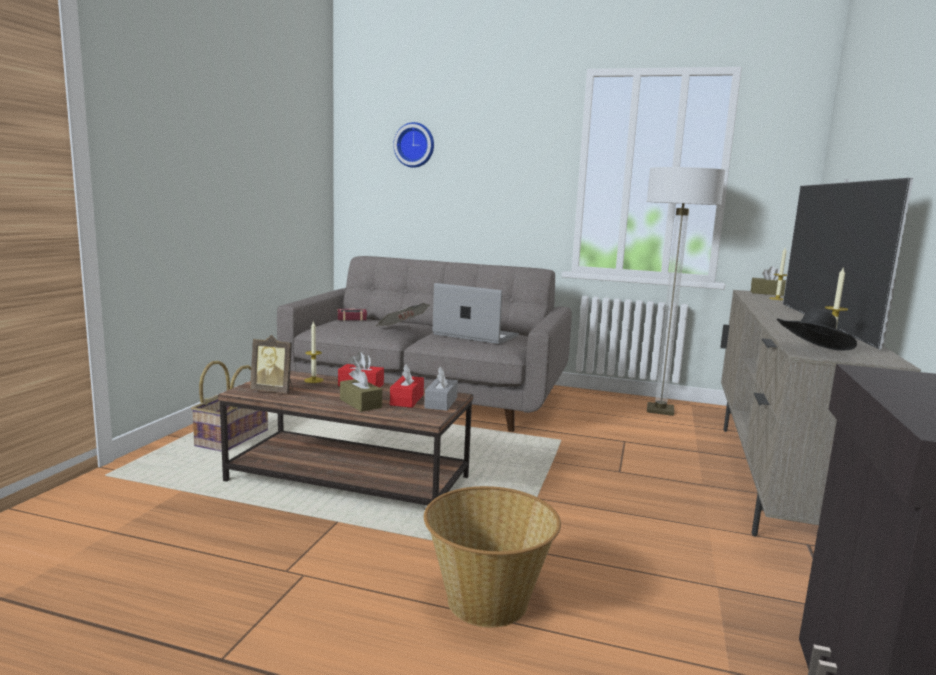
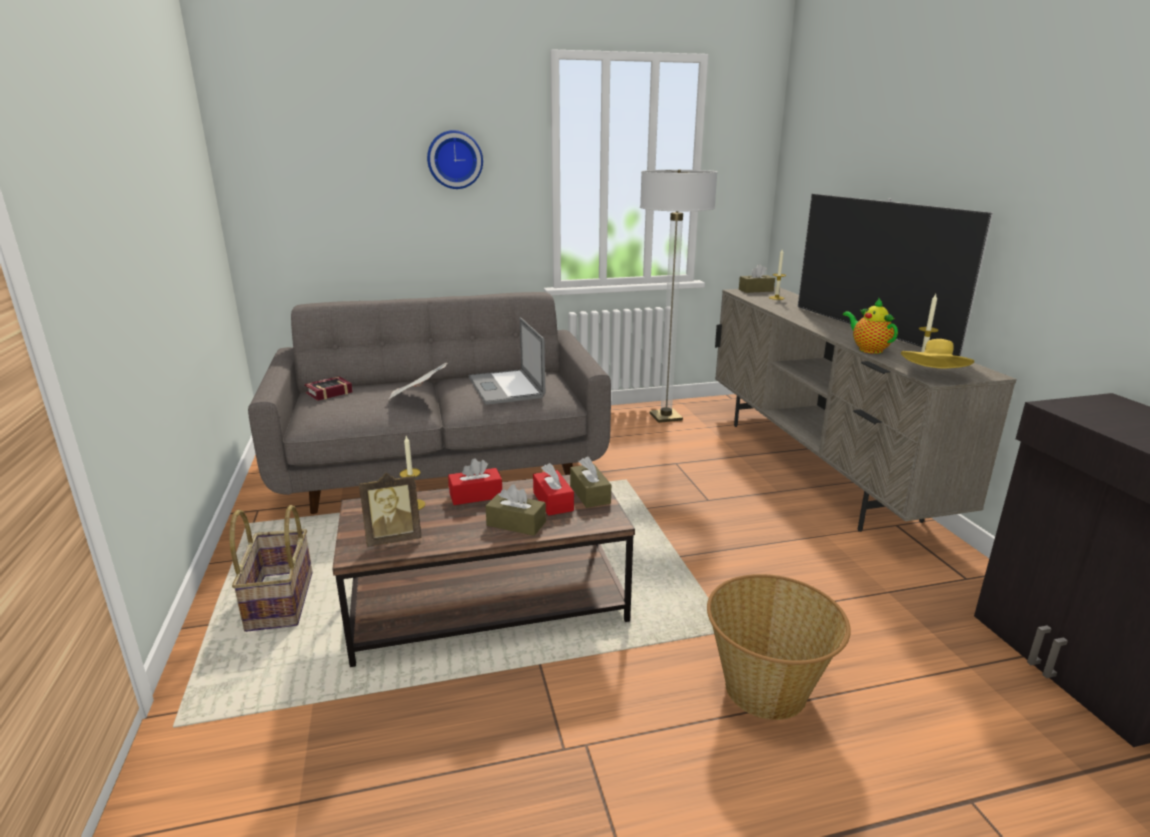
camera: 30 degrees left, 10 degrees up
(415, 145) = (338, 147): wall clock -> wall clock (455, 159)
(441, 403) = (590, 494): grey tissue box -> brown tissue box
(475, 335) = (505, 387): laptop -> laptop turned 105 degrees counterclockwise
(784, 331) = (868, 349): none -> teapot
(812, 352) = (933, 375): black hat -> yellow hat

